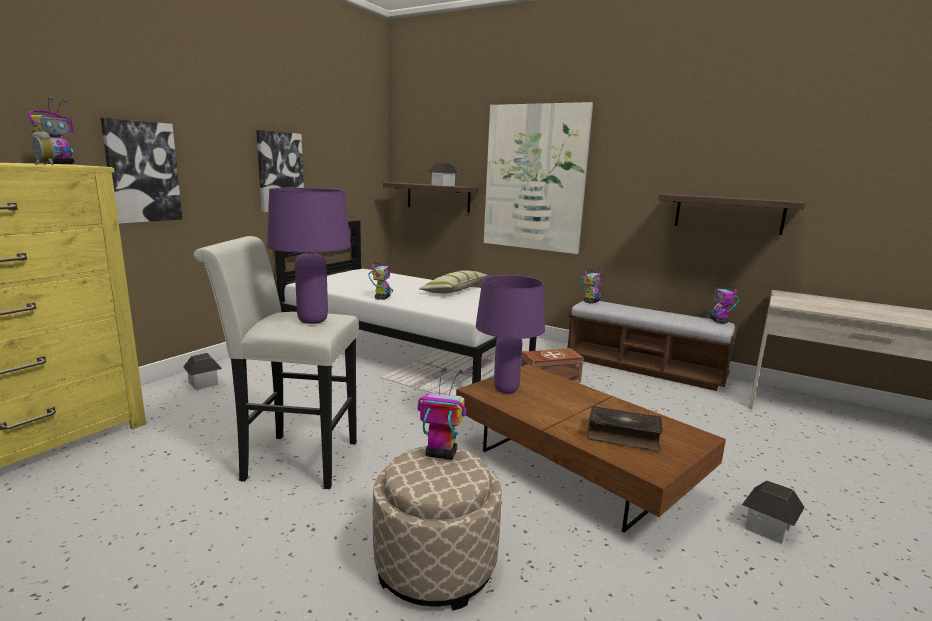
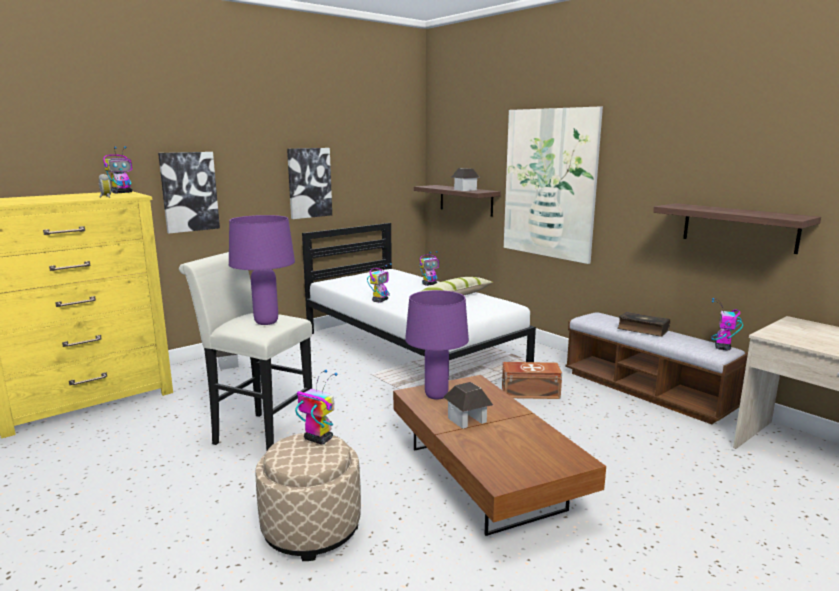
camera: 20 degrees right, 0 degrees up
(591, 302) = (594, 316): toy robot -> toy robot (429, 284)
(622, 436) = (503, 449): book -> book (642, 330)
(768, 527) = (634, 559): toy house -> toy house (467, 420)

